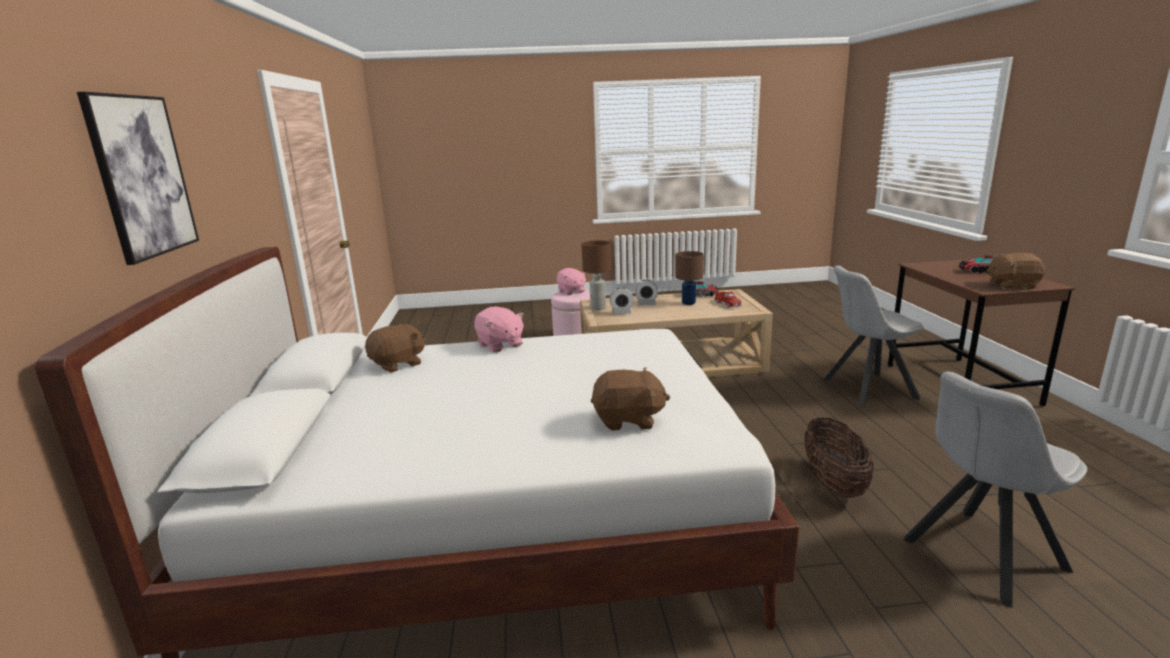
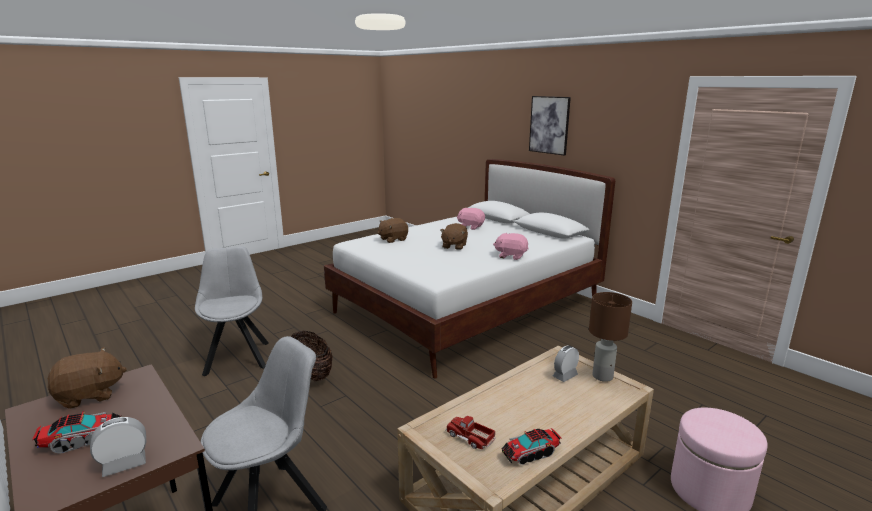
camera: 145 degrees right, 0 degrees up
(398, 364) = (533, 240): brown plush toy -> brown plush toy (454, 246)
(571, 291) = (739, 432): pink plush toy -> pink plush toy (470, 227)
(646, 304) = (567, 404): alarm clock -> alarm clock (124, 464)
(688, 303) = (521, 422): brown table lamp -> none
(981, 556) = (237, 357): grey chair -> grey chair turned 45 degrees counterclockwise

